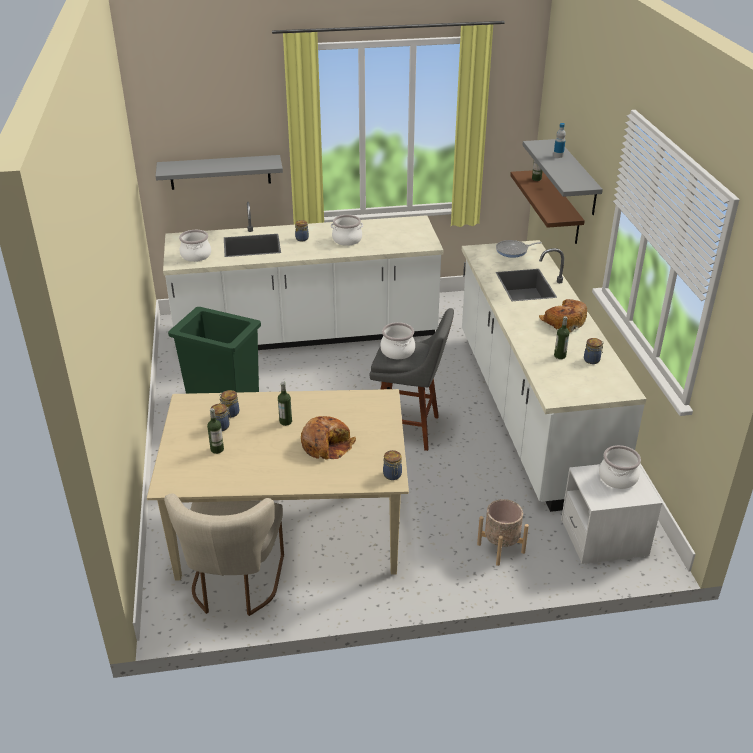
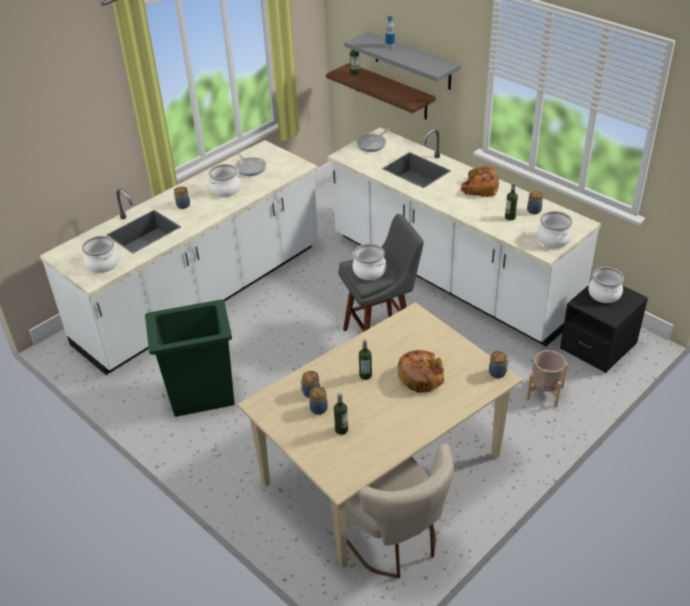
camera: 35 degrees left, 5 degrees up
(220, 172) = (69, 169): grey shelf -> none
(387, 231) = (250, 168): none -> frying pan
(577, 391) = (553, 239): none -> cooking pot
(604, 538) = (598, 346): white nightstand -> black nightstand

